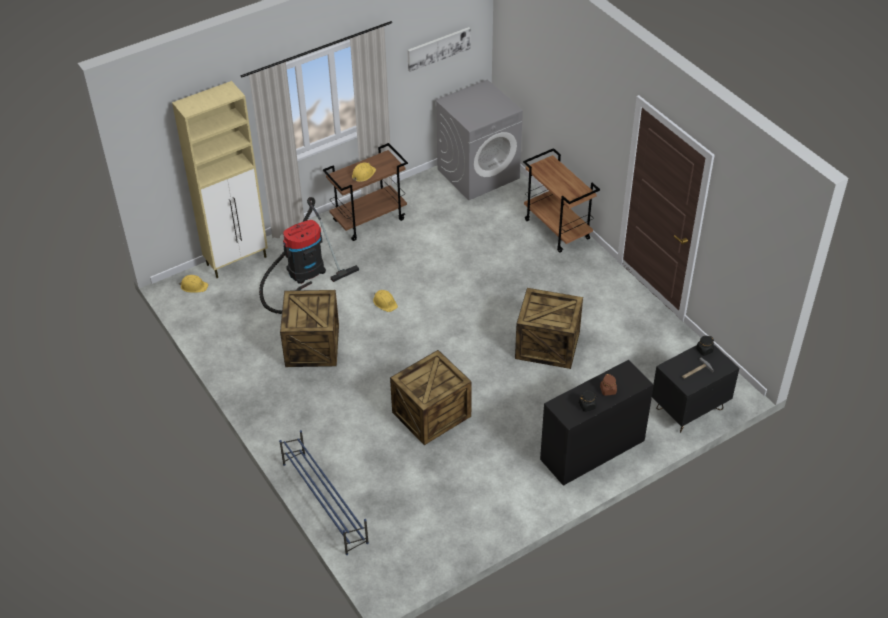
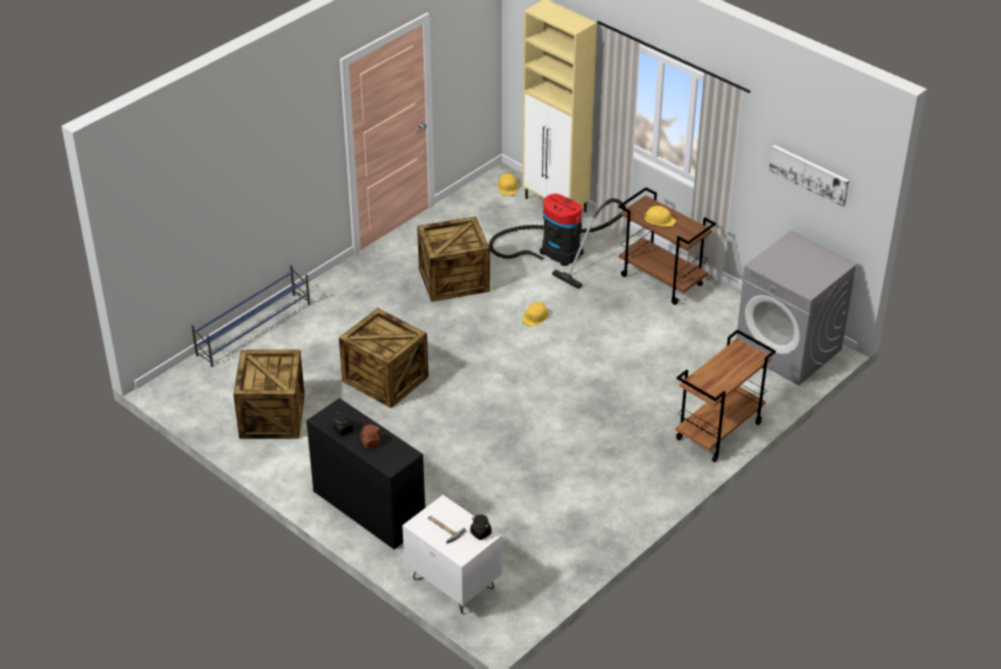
camera: 75 degrees right, 5 degrees down
(547, 346) = (515, 450): crate -> crate (271, 415)
(689, 410) = (453, 584): black nightstand -> white nightstand

